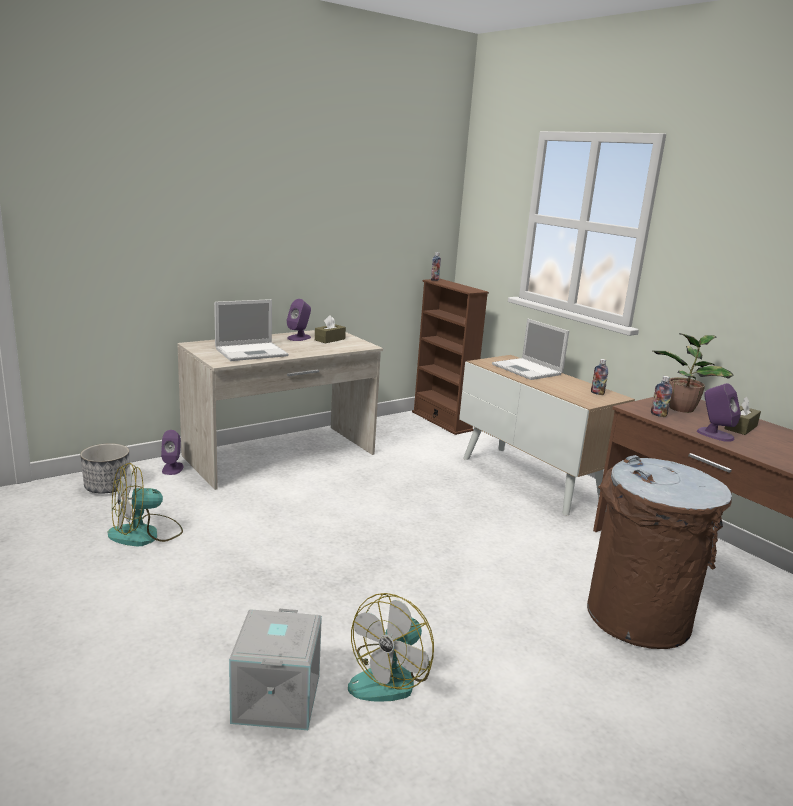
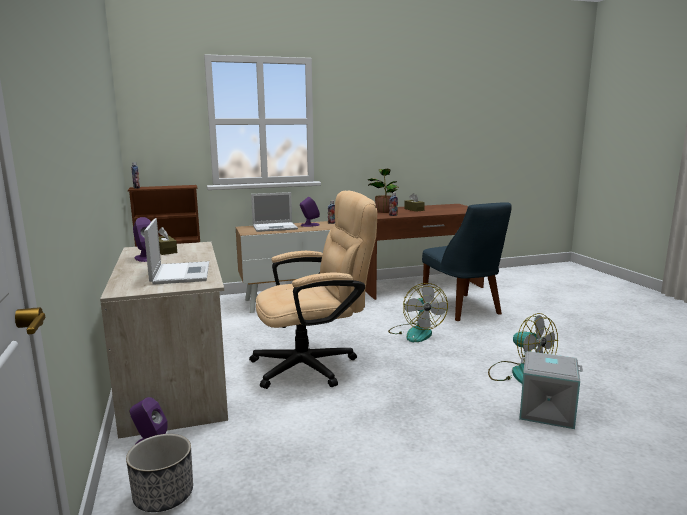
camera: 70 degrees left, 5 degrees down
(145, 534) = (304, 464): fan -> fan (416, 332)
(341, 513) = (314, 365): none -> beige office chair
(638, 618) = (463, 308): brown trash can -> blue chair
(714, 434) = (423, 213): purple speaker -> purple speaker (310, 225)

